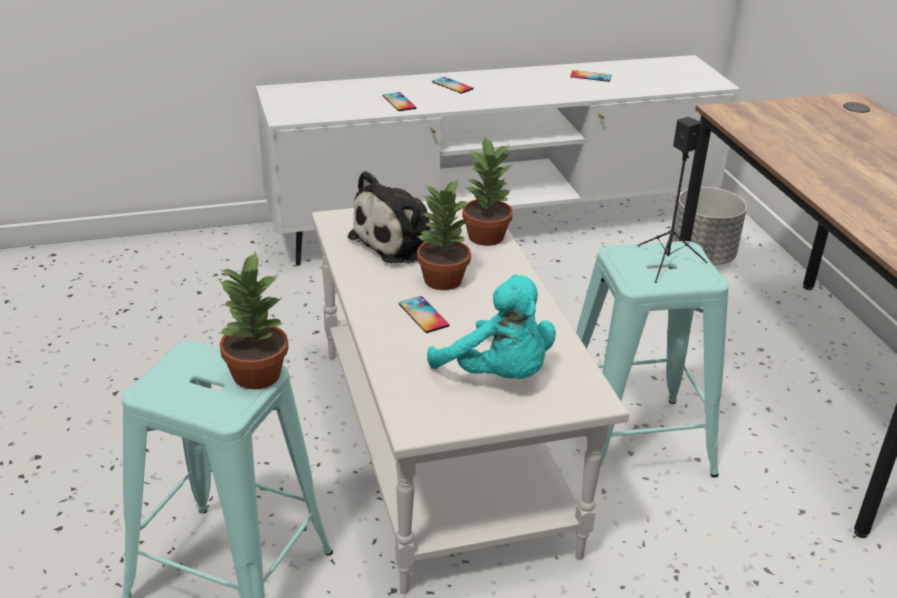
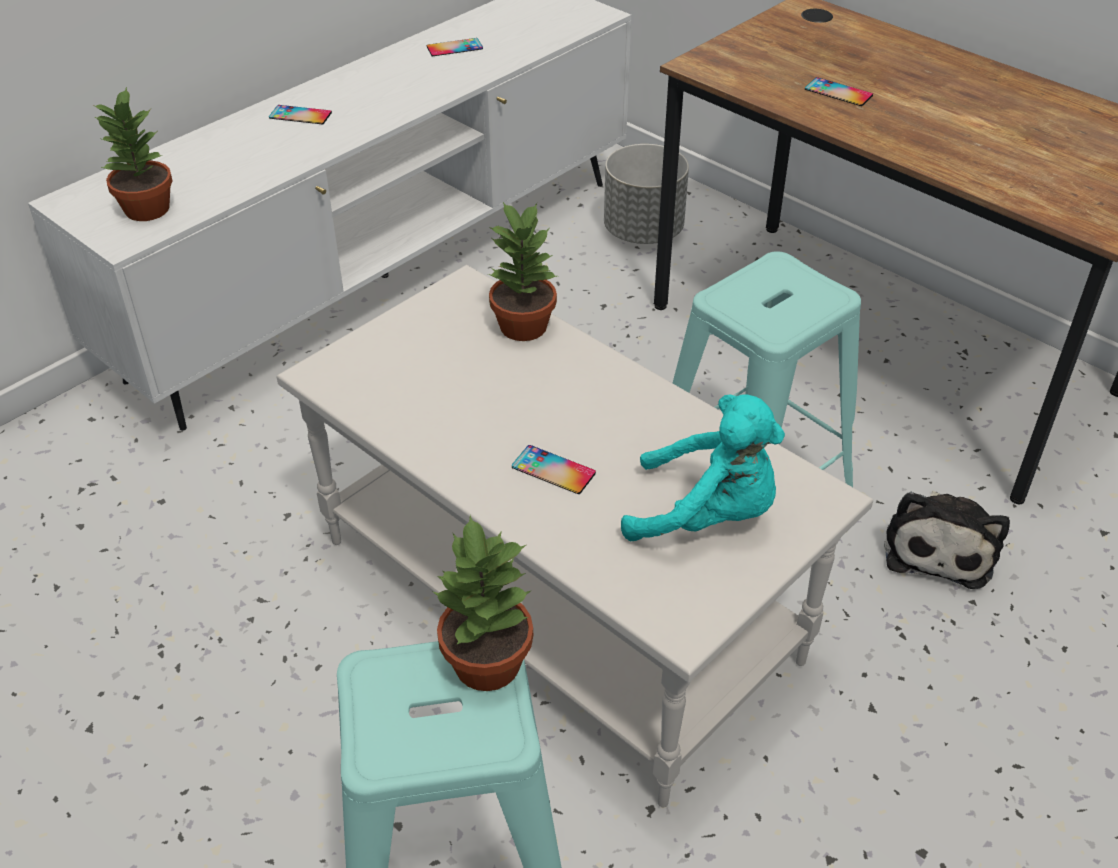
camera: 30 degrees left, 10 degrees up
(399, 102) = (256, 164): phone -> phone (838, 92)
(401, 241) = (430, 374): plush toy -> plush toy (939, 547)
(441, 280) = (529, 411): potted plant -> potted plant (146, 210)
(667, 262) = (779, 290): black speaker -> none

